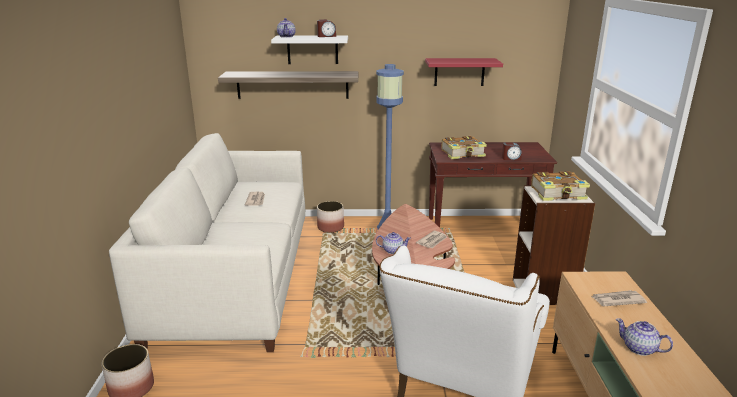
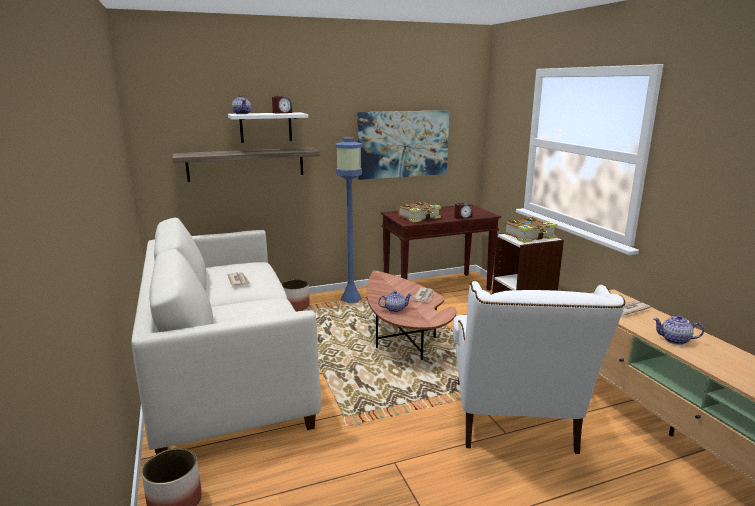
camera: 20 degrees left, 5 degrees down
(459, 72) = (403, 144): red shelf -> picture

